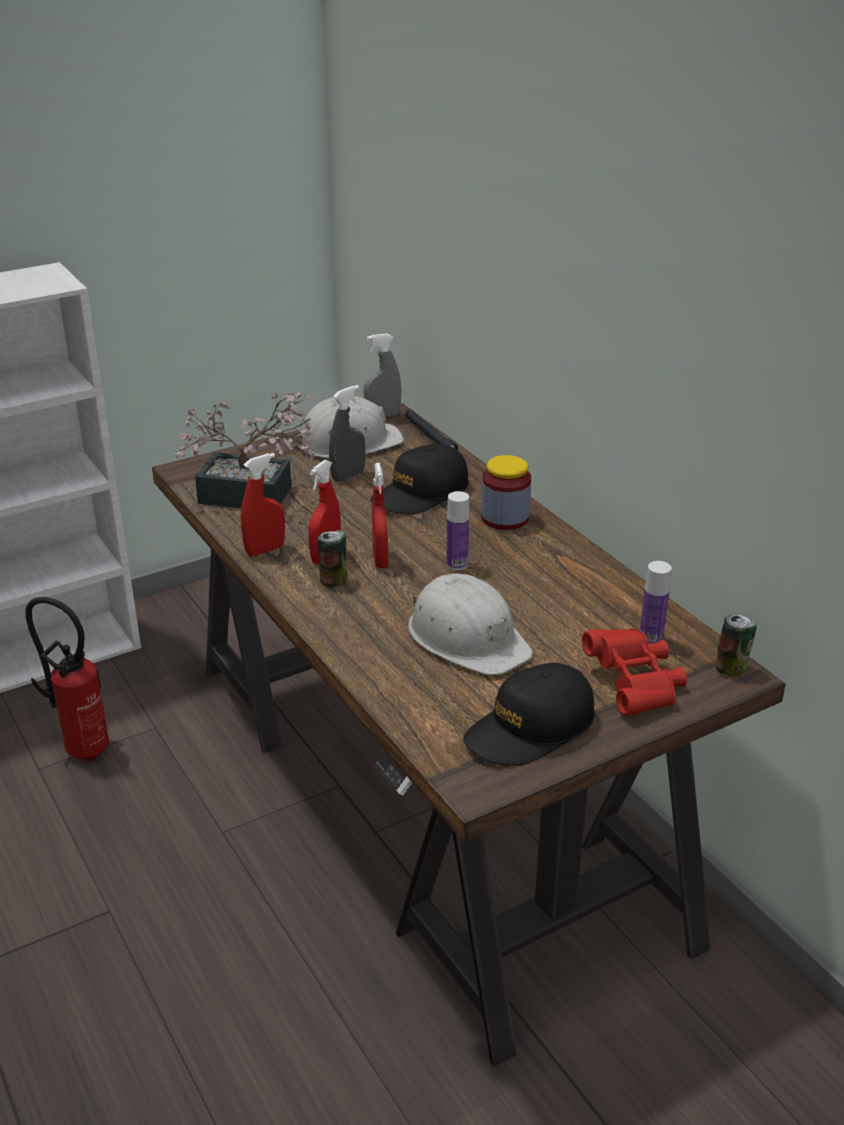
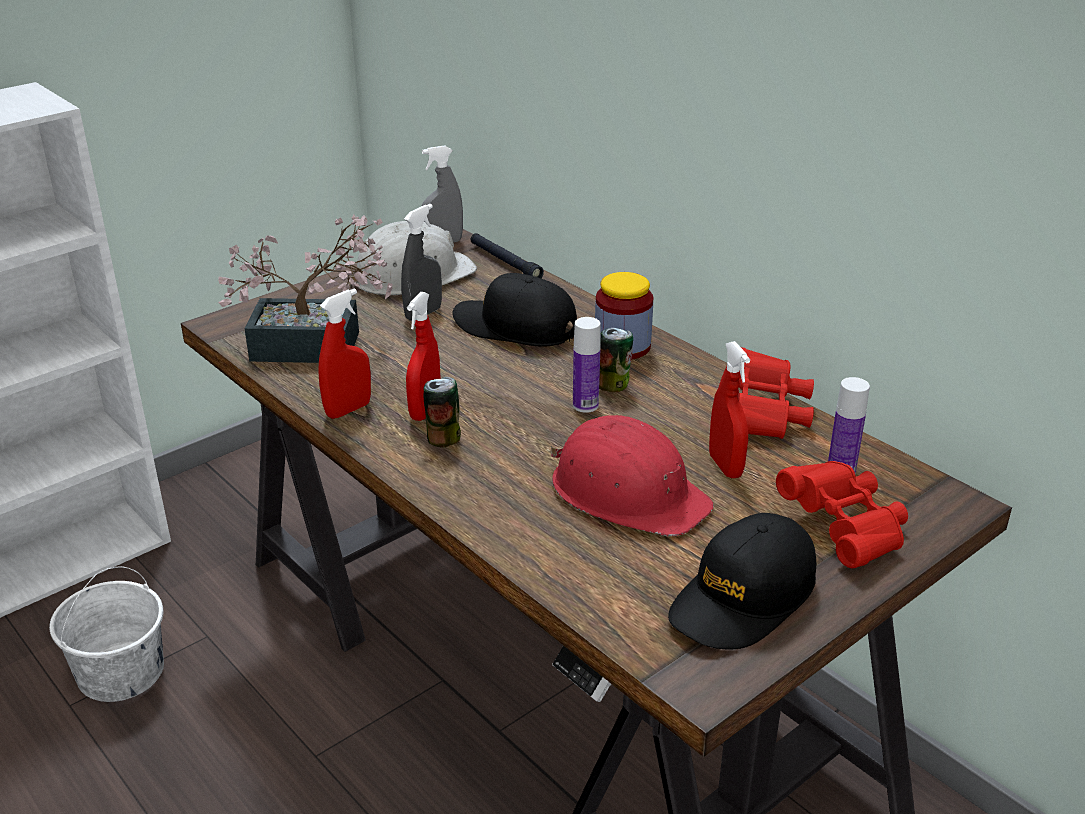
camera: 10 degrees left, 0 degrees up
(83, 748) = (122, 672): fire extinguisher -> white bucket
(380, 560) = (492, 408): red spray bottle -> red spray bottle (725, 466)
(420, 493) = (515, 327): black cap -> black cap turned 75 degrees clockwise
(467, 638) = (628, 492): white hard hat -> red hard hat
(604, 586) = (764, 414): none -> red binoculars
(731, 668) = (945, 496): can -> can (613, 386)

